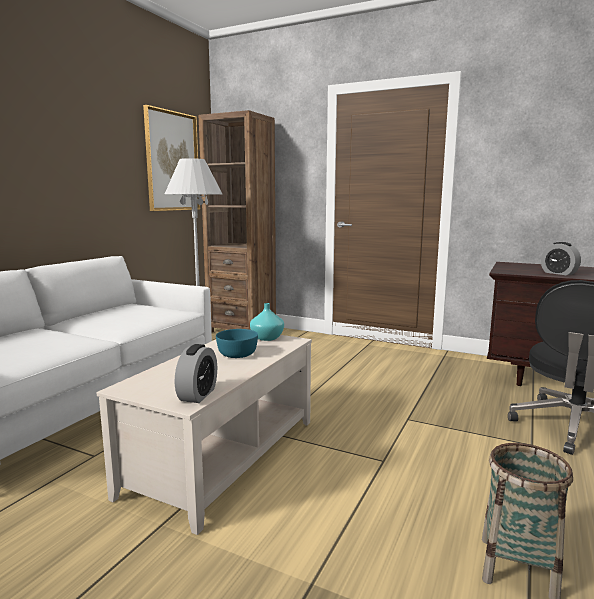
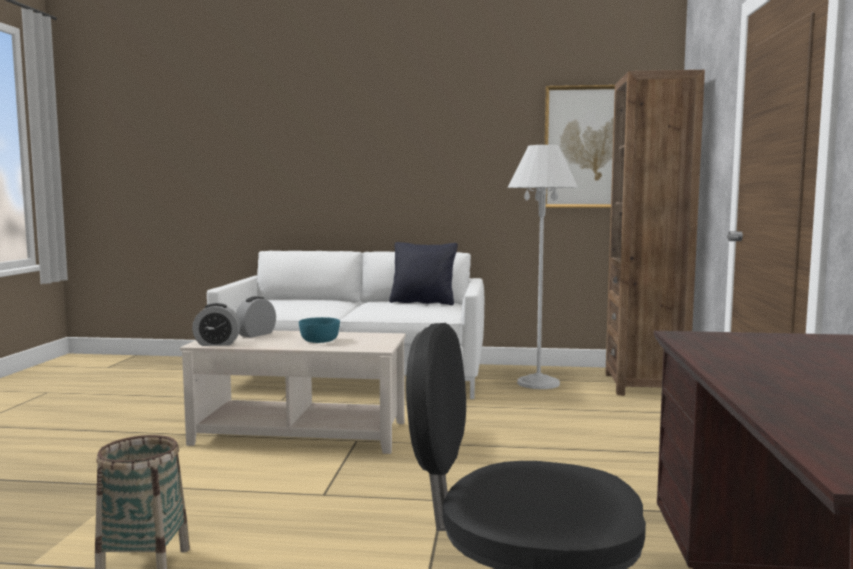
camera: 70 degrees right, 5 degrees down
(116, 309) = (423, 302): none -> black pillow
(266, 338) = (378, 341): turquoise vase -> none
(558, 273) = (749, 359): alarm clock -> alarm clock (256, 334)

